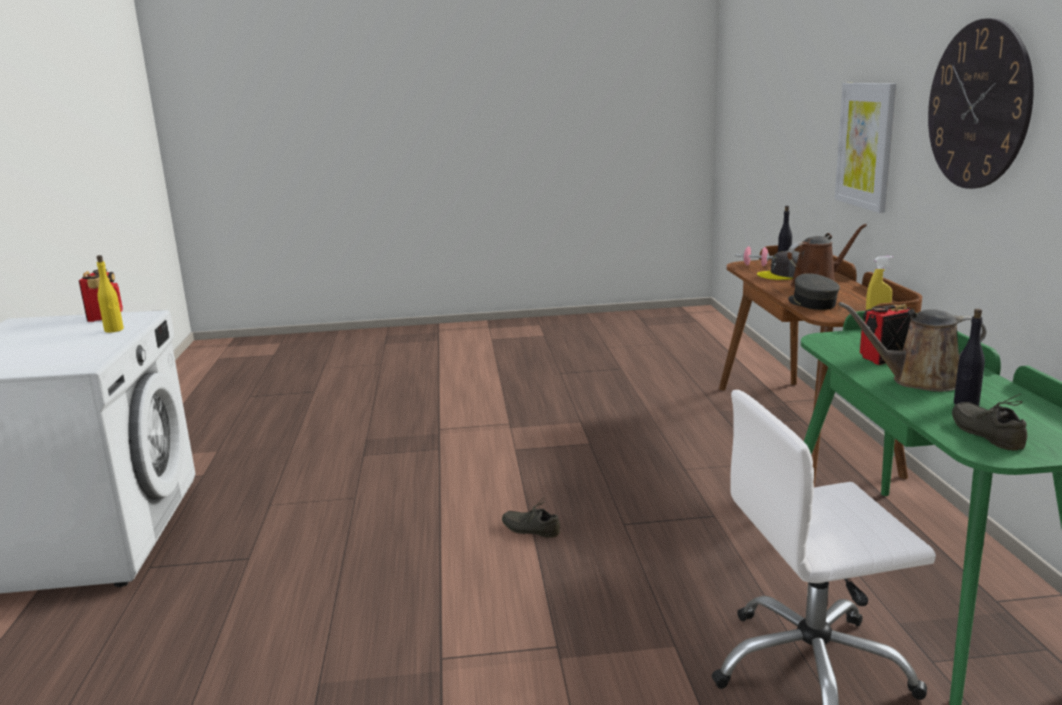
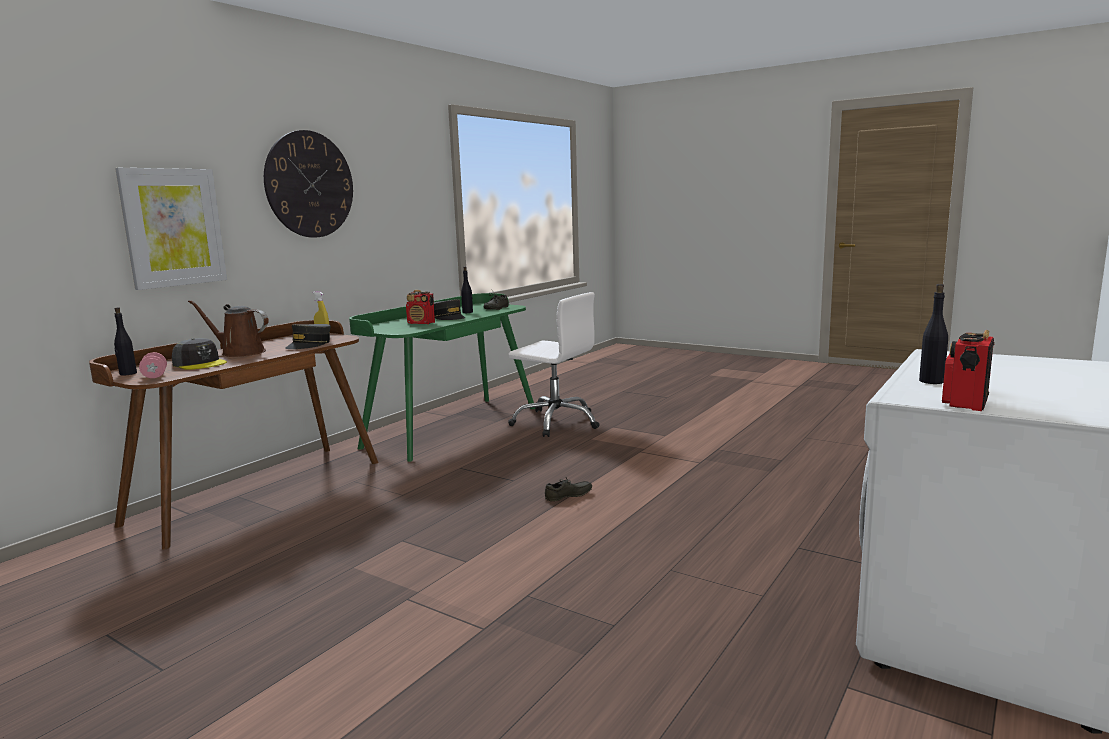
camera: 140 degrees left, 5 degrees down
(114, 330) = (931, 381): yellow bottle -> black bottle
(531, 528) = (569, 496): grey shoe -> grey shoe turned 90 degrees counterclockwise
(919, 381) = (448, 317): brown watering can -> grey cap

